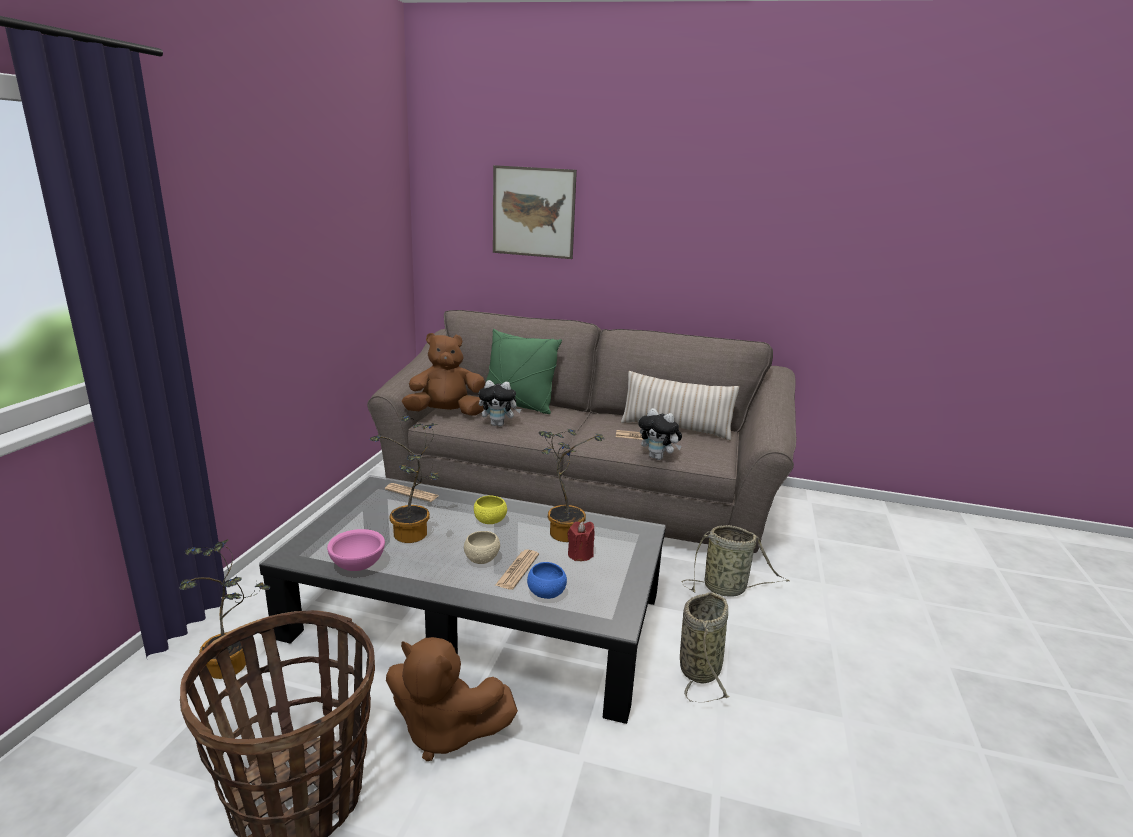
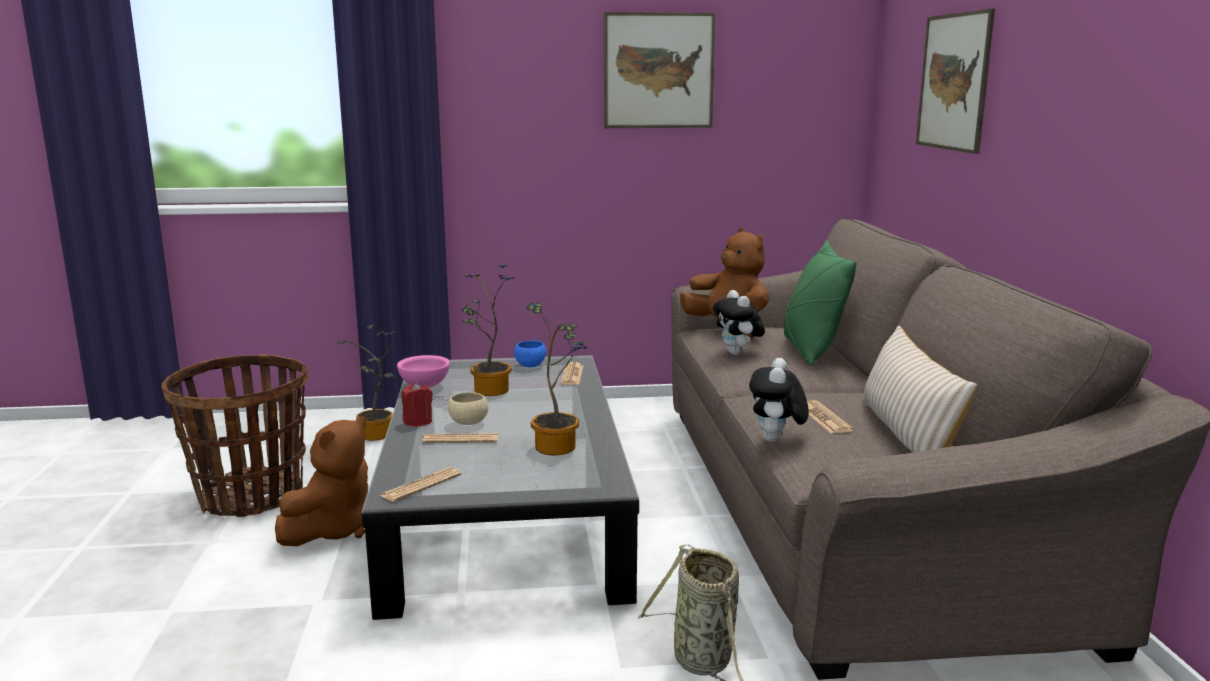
camera: 70 degrees right, 5 degrees down
(313, 204) = (658, 71): none -> picture
(444, 731) = (332, 530): brown plush toy -> brown plush toy turned 150 degrees counterclockwise
(490, 521) = (548, 412): yellow bowl -> none
(546, 594) = (425, 458): blue bowl -> blue bowl (530, 366)
(580, 554) = (515, 461): red candle -> red candle (418, 421)
(603, 604) = (421, 485): none -> newspaper
(700, 667) = (496, 658): basket -> none

